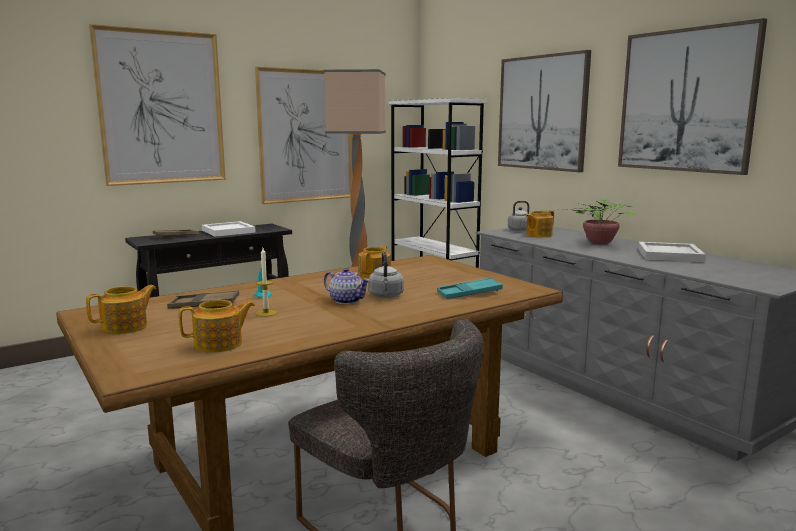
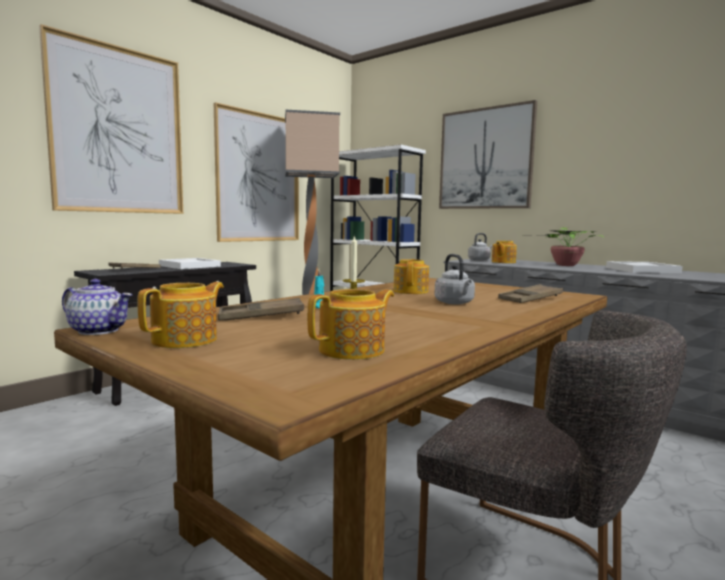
camera: 15 degrees left, 5 degrees down
(346, 300) = (422, 307): teapot -> teapot (98, 330)
(469, 293) = (530, 299): turquoise tray -> brown tray
(686, 100) = (637, 138): picture -> none

